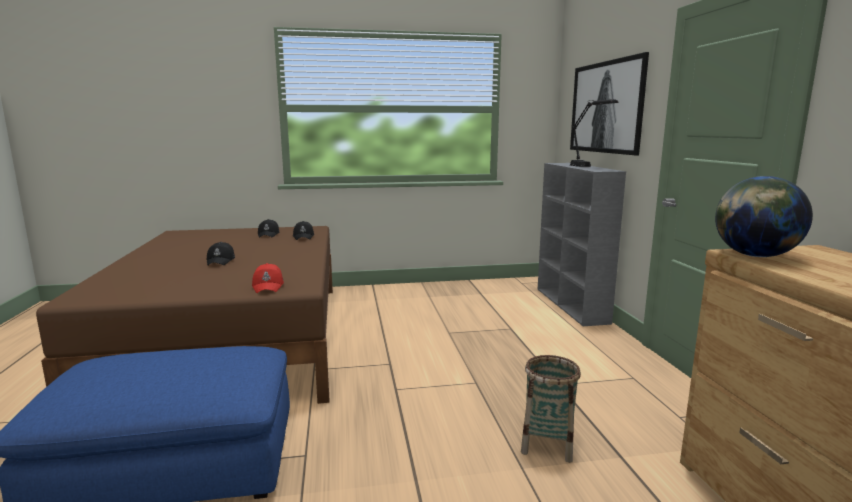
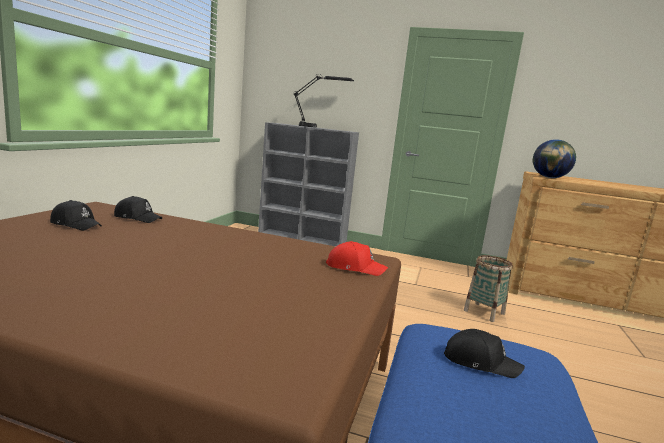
camera: 65 degrees left, 0 degrees up
(221, 261) = (191, 266): black cap -> black cap (480, 362)
(607, 107) = (327, 82): picture -> none

